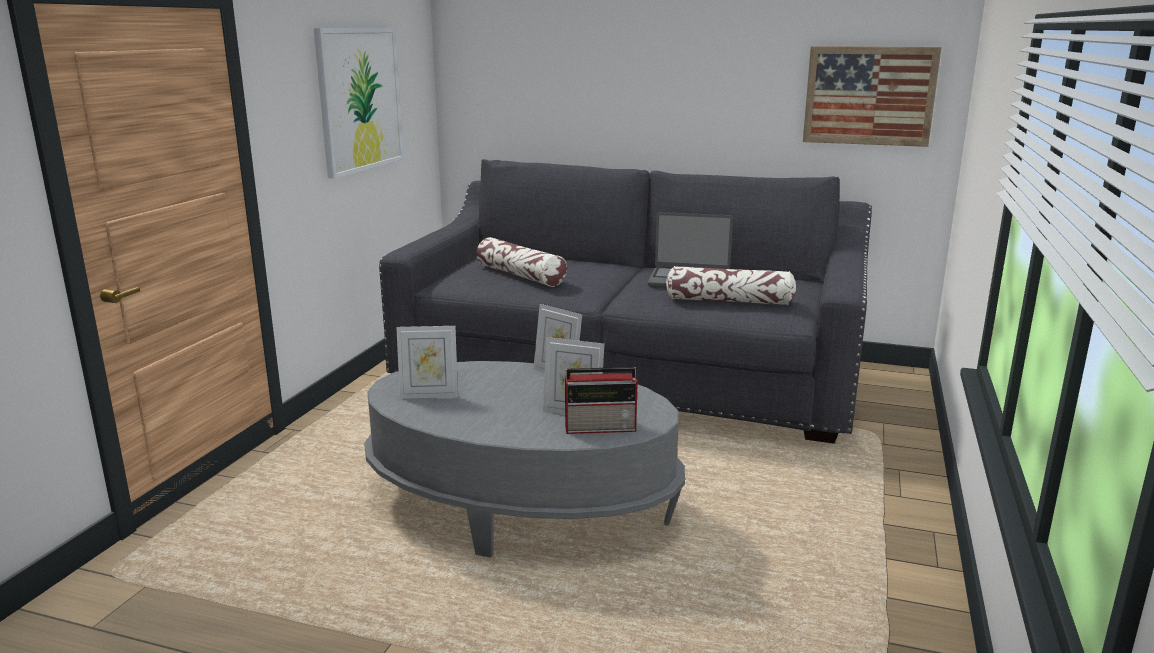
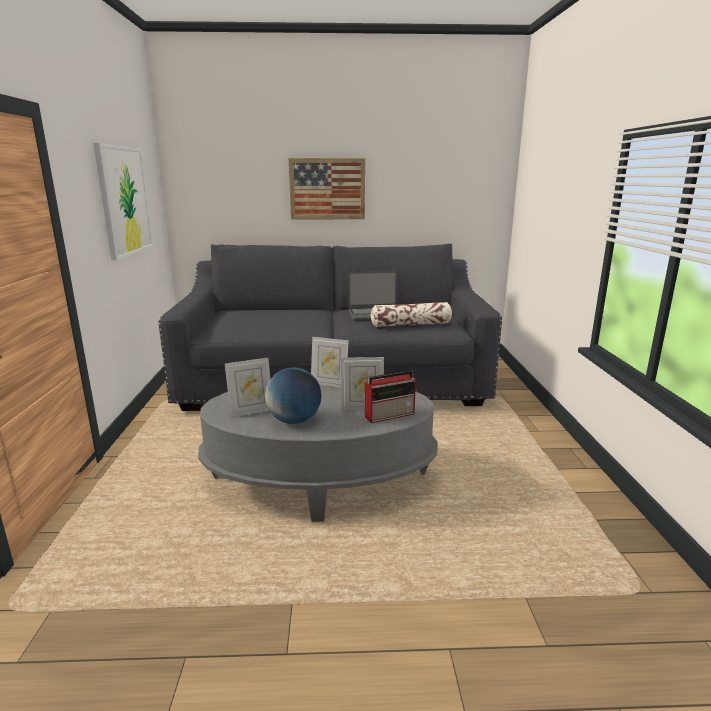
camera: 20 degrees left, 0 degrees up
(471, 415) = (294, 420): none -> globe
(521, 275) = (262, 322): pillow -> none
(869, 96) = (459, 194): picture -> picture (327, 189)

